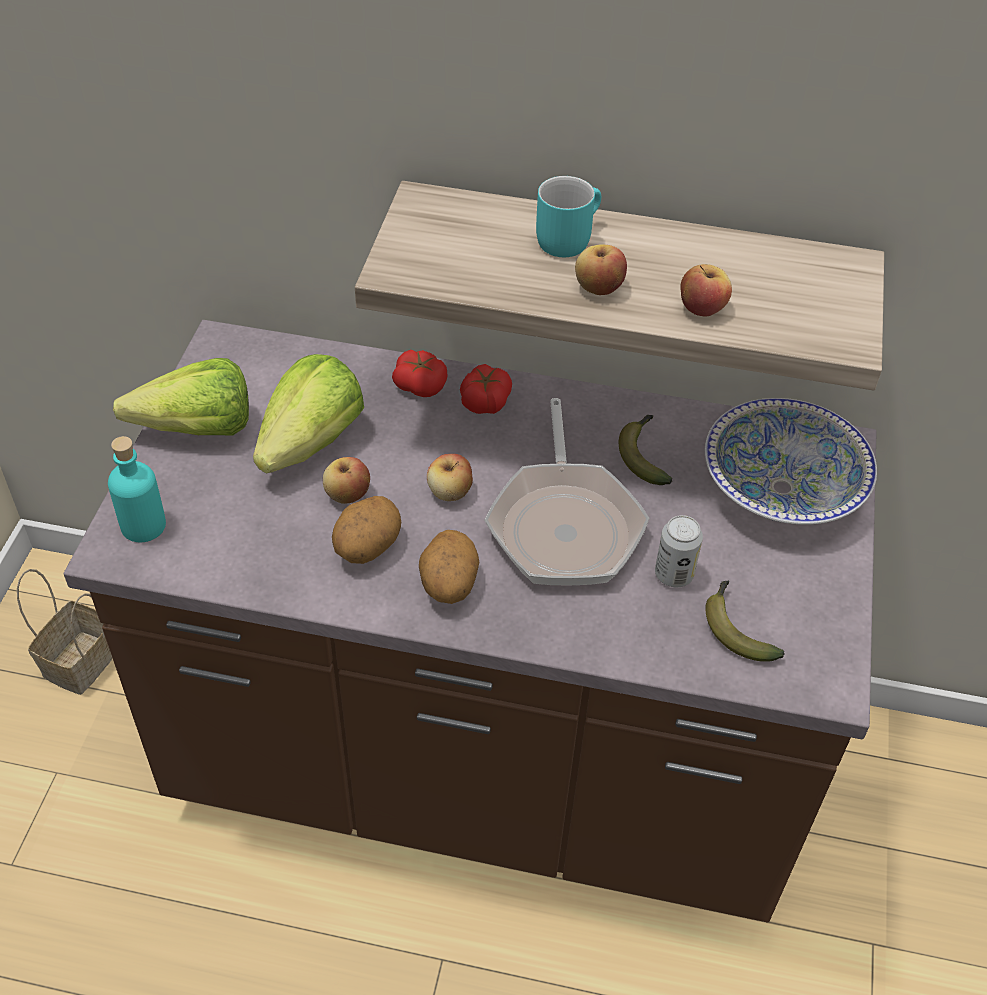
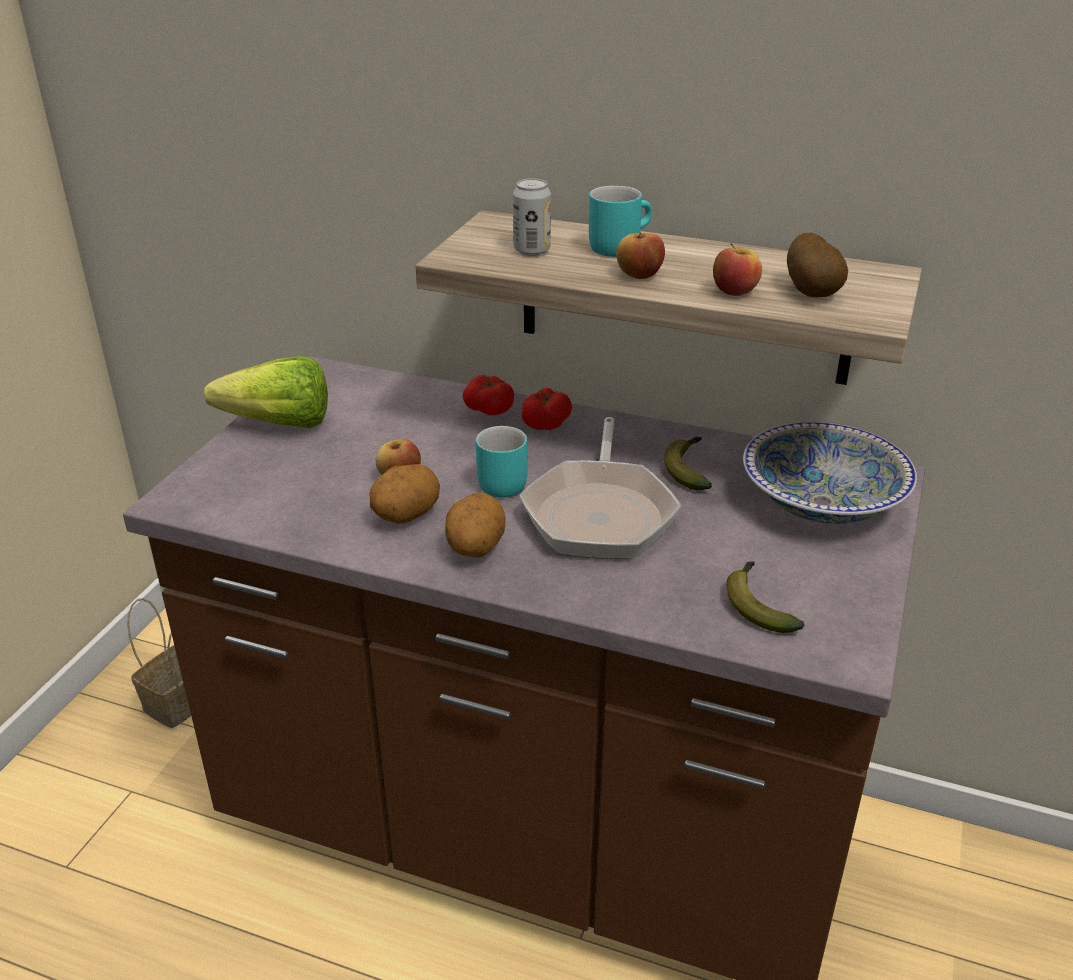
camera: 10 degrees right, 15 degrees down
(143, 525) = (207, 485): turquoise bottle -> none
(312, 443) = (378, 440): lettuce -> none
(450, 492) = (496, 482): apple -> turquoise mug
(674, 574) = (701, 558): can -> can (532, 250)
(782, 304) = (814, 293): none -> potato

